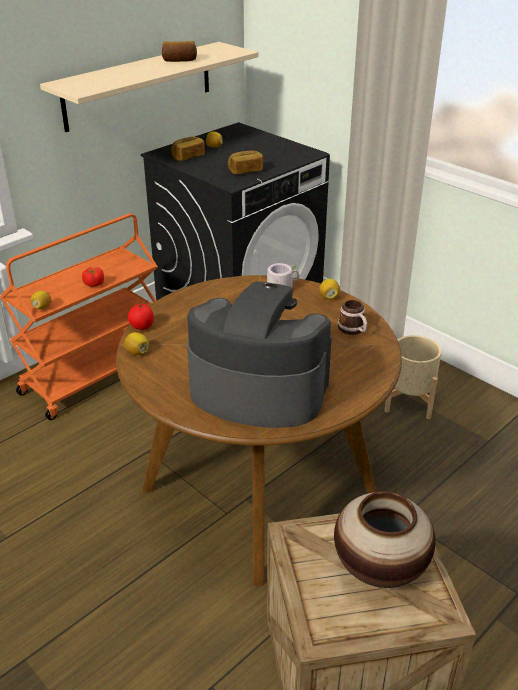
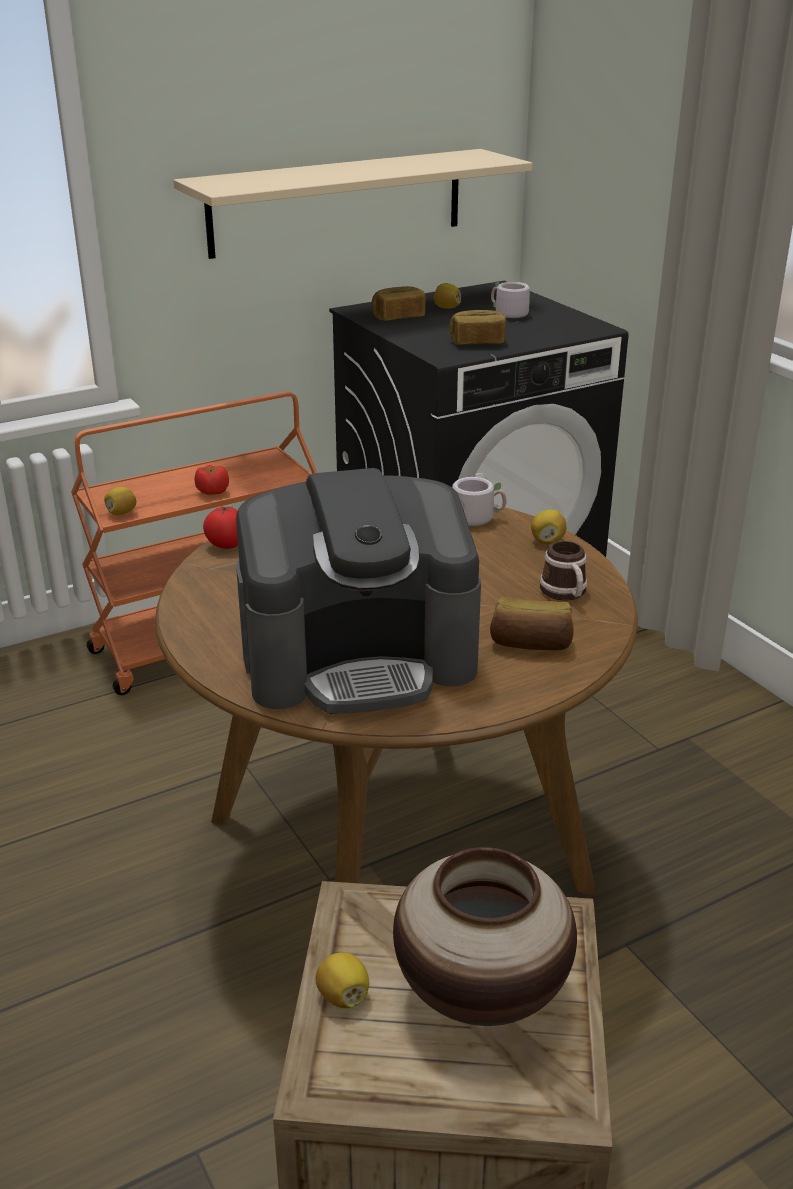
camera: 15 degrees right, 5 degrees down
(137, 352) = (200, 579): lemon -> lemon (343, 996)
(179, 60) = (400, 165): bread -> bread (530, 643)
(253, 148) = (507, 314): none -> grey mug
(258, 390) = (359, 658): coffee machine -> coffee machine turned 135 degrees clockwise
(409, 401) = (704, 759): beige planter -> none

